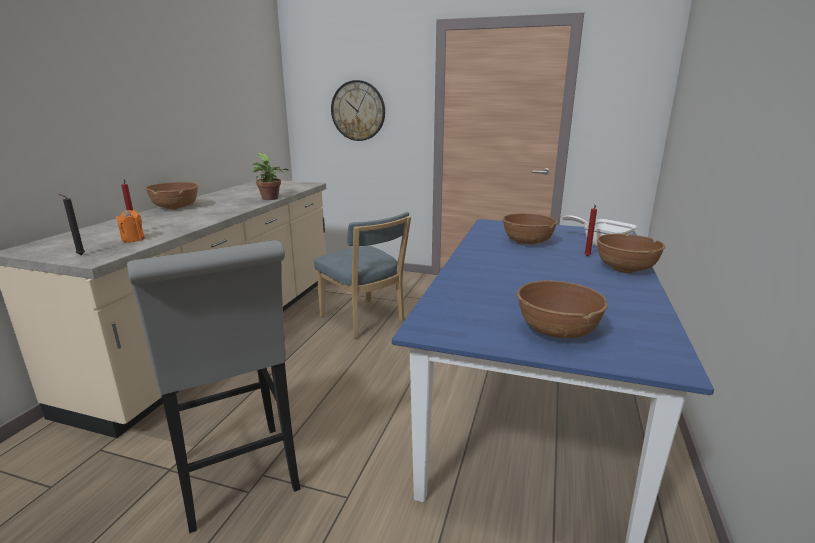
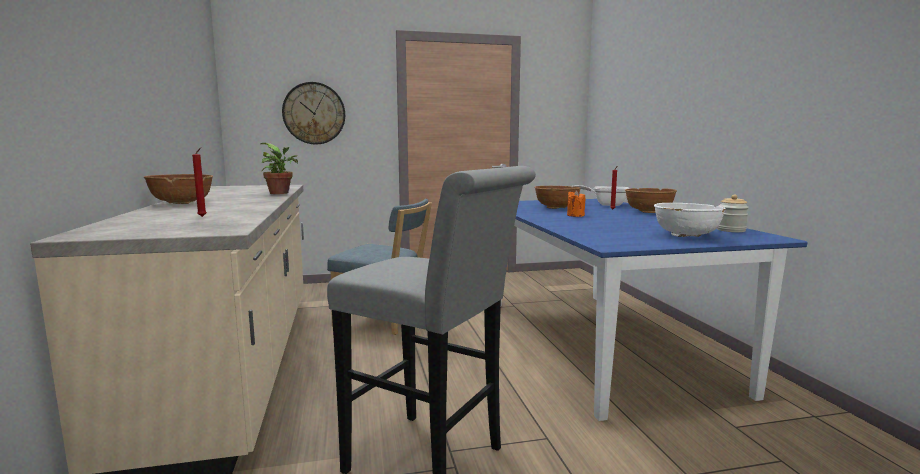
camera: 30 degrees left, 10 degrees down
(79, 255) = (192, 230): black candle -> none
(133, 239) = (219, 219): orange candle -> orange candle (575, 215)
(557, 331) = (686, 235): brown bowl -> white bowl
(646, 334) = (731, 230): none -> jar

